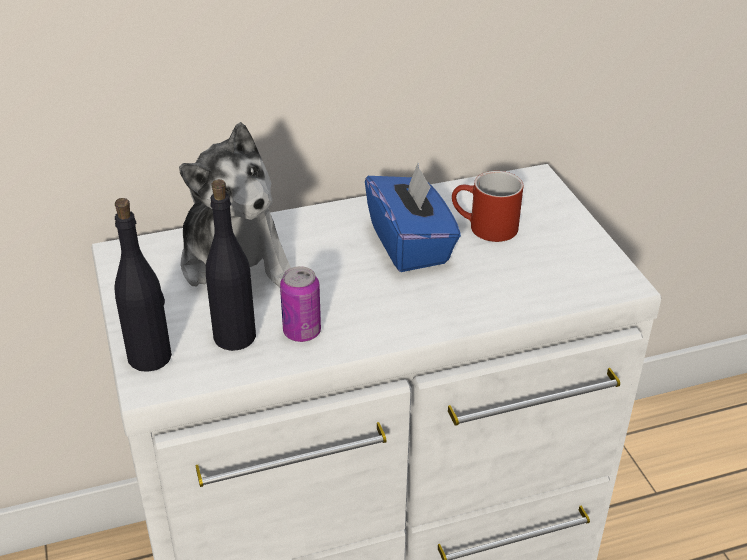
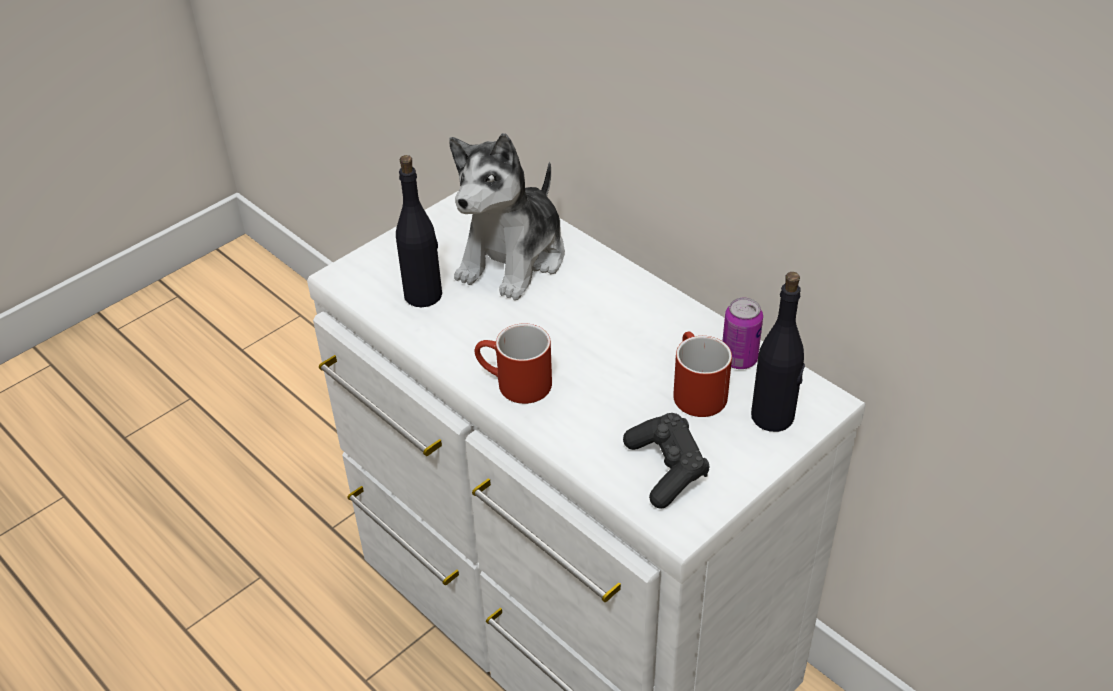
camera: 65 degrees right, 5 degrees up
(150, 356) = (373, 263): black bottle -> black bottle (773, 417)
(302, 332) = (453, 329): can -> can (739, 359)
(407, 318) = (514, 384): none -> red mug
(410, 245) = (625, 349): blue tissue box -> none
(562, 270) = (666, 469): none -> black game controller

